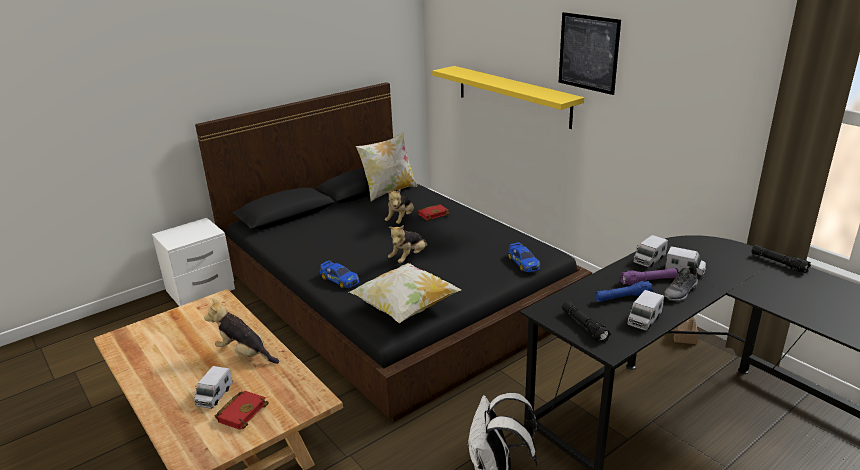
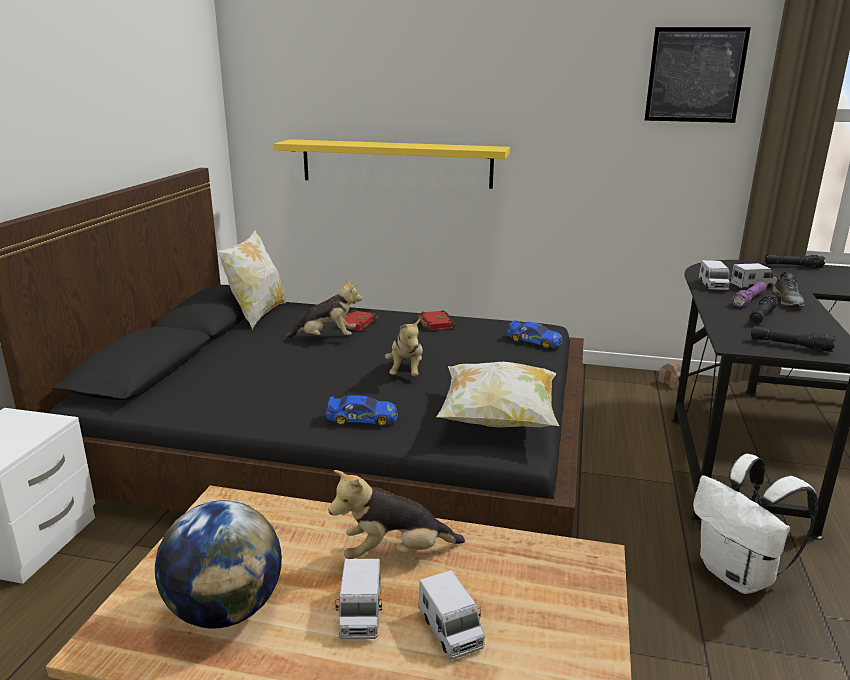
camera: 40 degrees left, 5 degrees down
(160, 345) = (225, 610): none -> globe
(242, 411) = (529, 627): red book -> red book (434, 323)
(401, 220) = (326, 338): plush toy -> plush toy turned 75 degrees counterclockwise
(588, 52) = (514, 92): picture -> picture (695, 75)
(622, 297) = (761, 316): blue flashlight -> black flashlight
(644, 319) = (813, 327): toy truck -> toy truck (360, 614)

